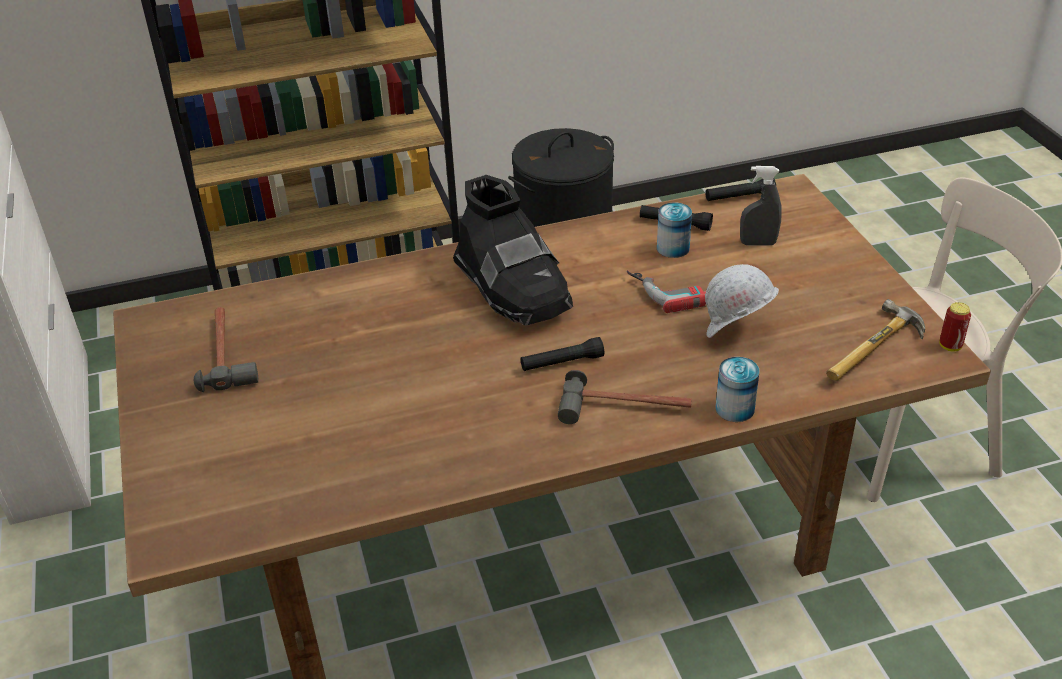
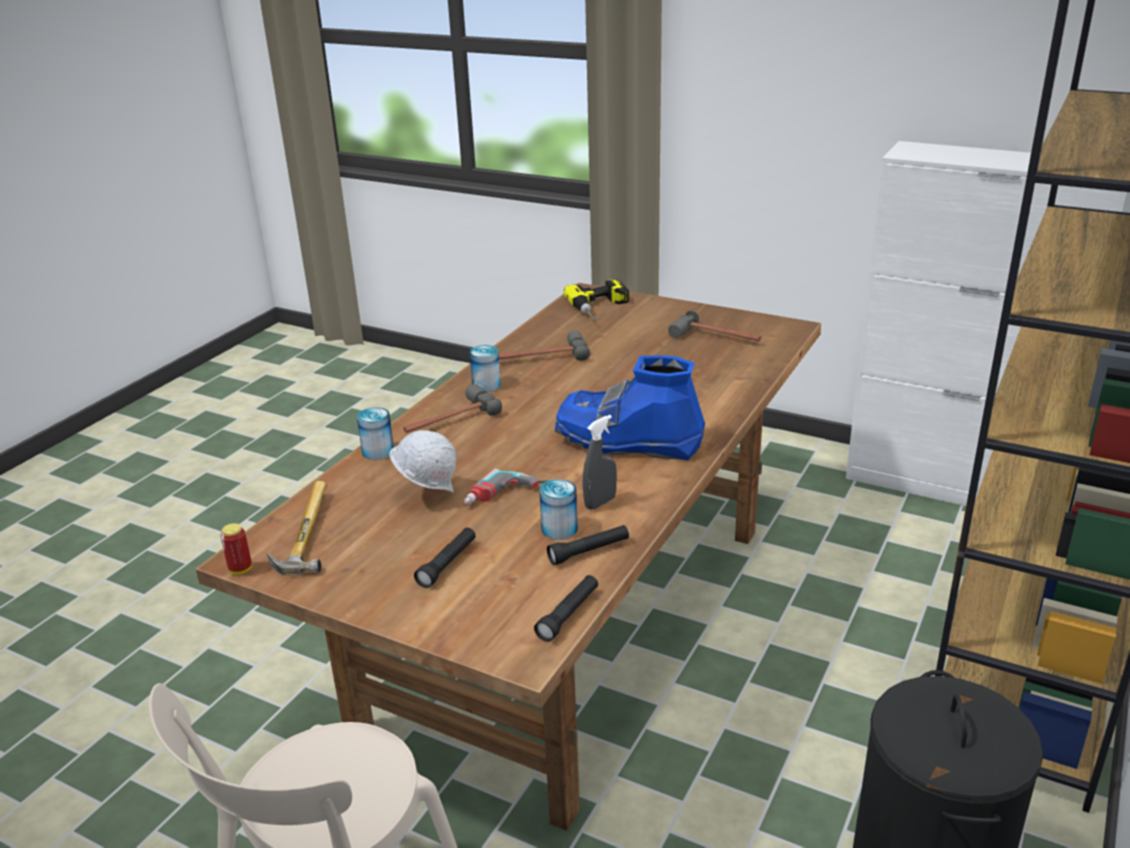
camera: 135 degrees right, 10 degrees down
(216, 491) = (602, 308): none -> power drill
(416, 444) = (542, 357): none -> hammer
(513, 288) = (628, 440): black boot -> blue boot
(529, 437) = (486, 385): none -> can
(562, 363) = (523, 421): black flashlight -> black flashlight (447, 564)
(758, 243) = (492, 573): grey spray bottle -> grey spray bottle (600, 502)

